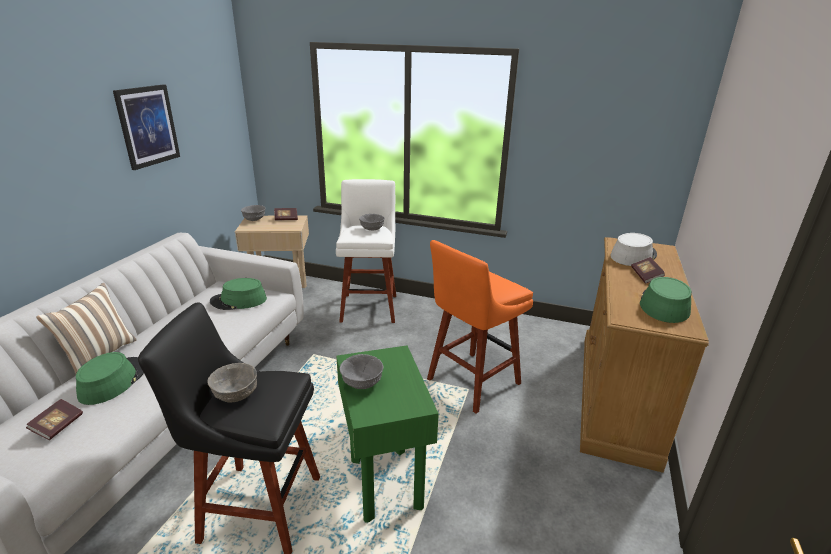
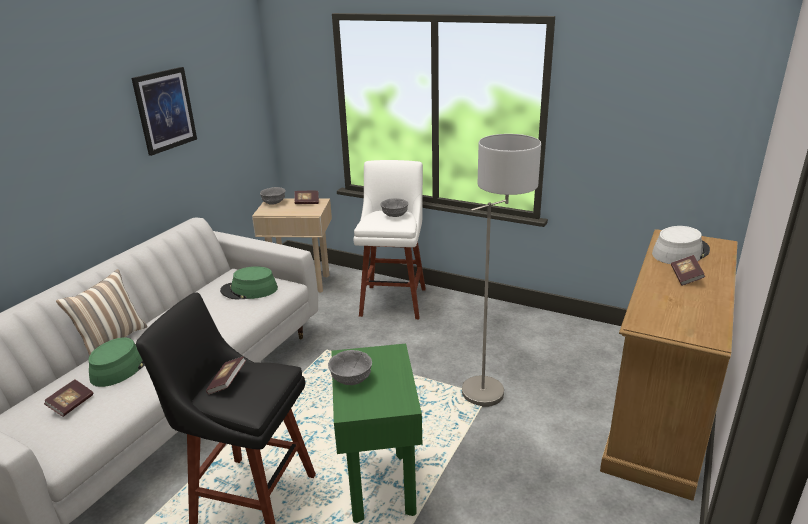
camera: 10 degrees right, 0 degrees up
(236, 394) = (227, 382): grey bowl -> book
(471, 382) = (492, 388): orange stool -> grey floor lamp
(664, 305) = (694, 311): green hat -> none

